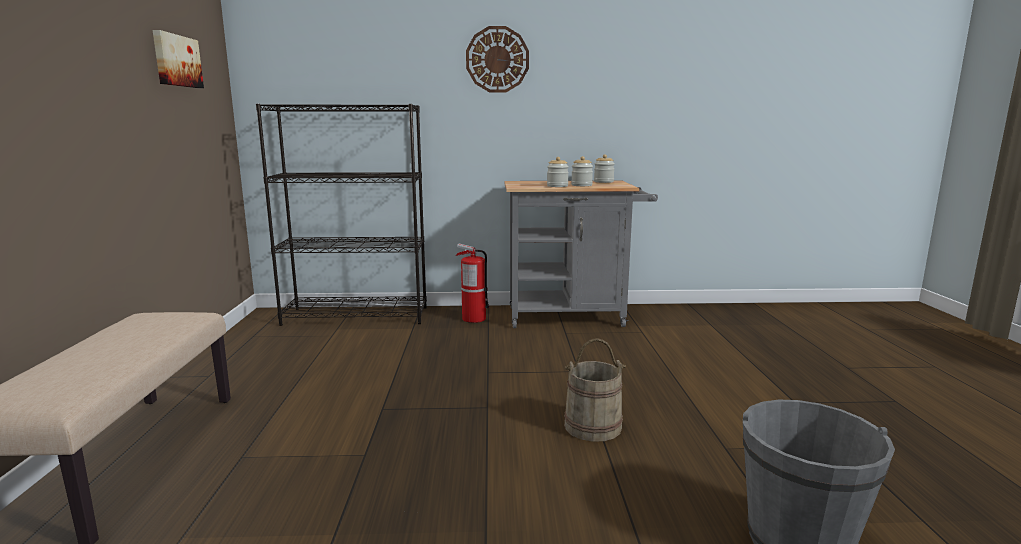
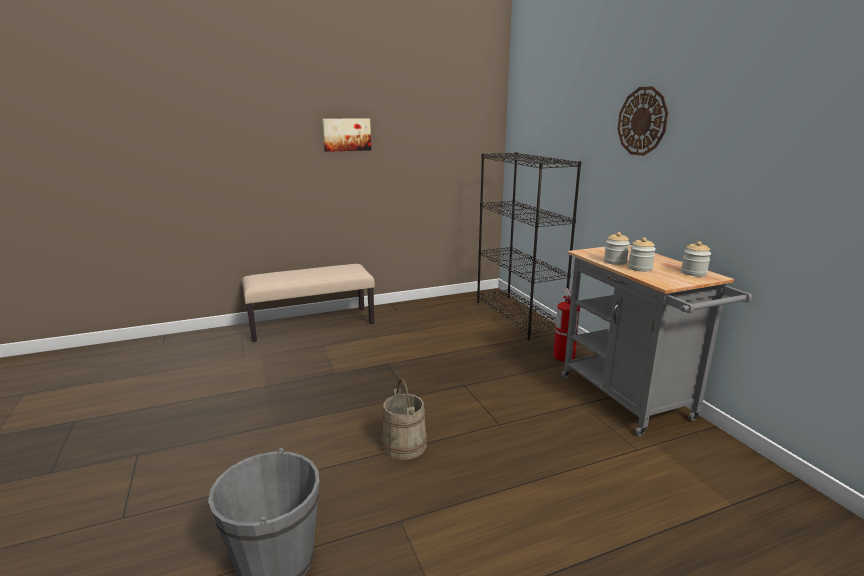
camera: 70 degrees right, 5 degrees up
(176, 61) = (439, 127): picture -> picture (346, 134)

